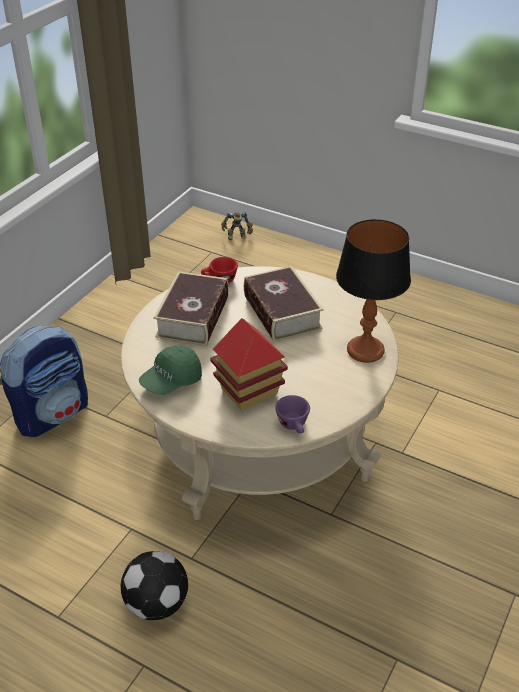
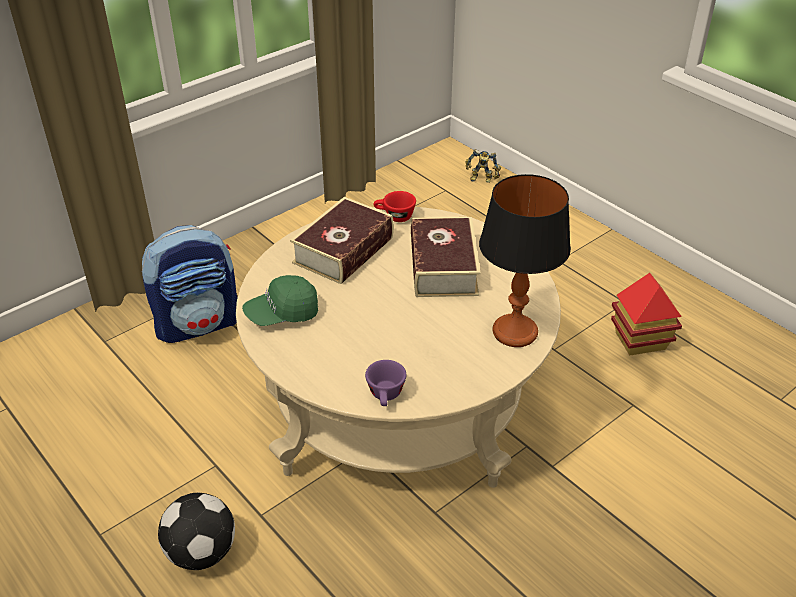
camera: 20 degrees right, 0 degrees up
(248, 391) = (357, 345): toy house -> toy house (640, 341)

